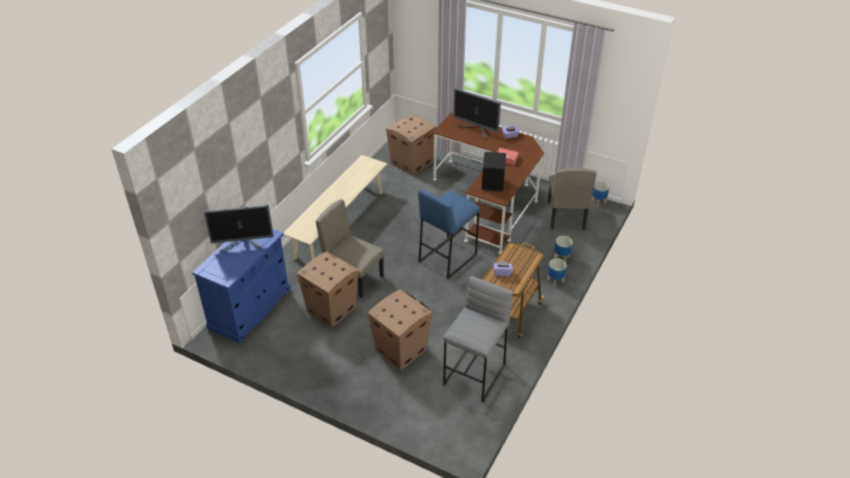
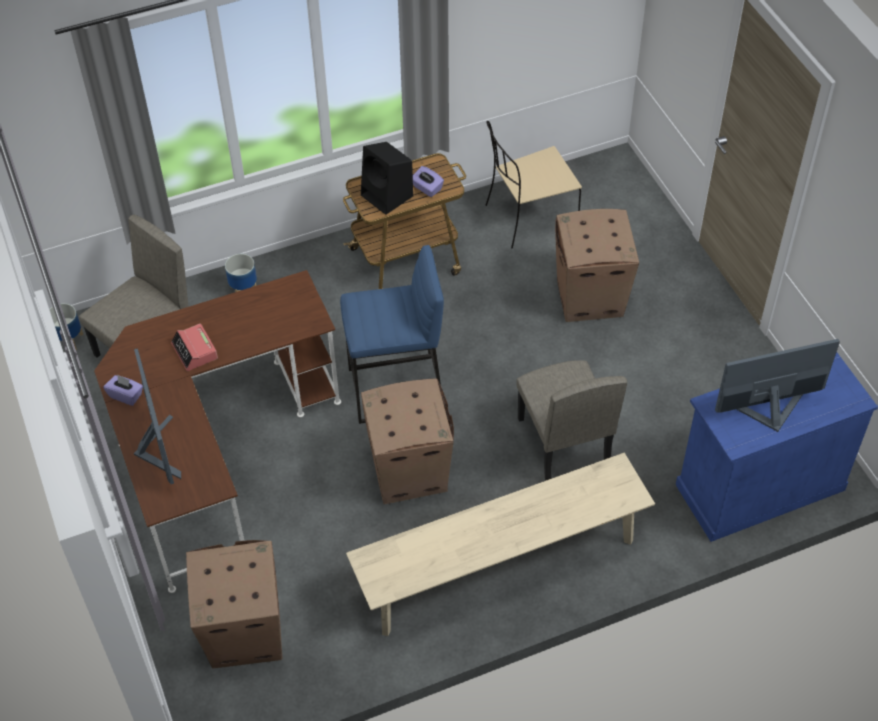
camera: 140 degrees left, 10 degrees up
(243, 244) = (768, 412): monitor -> monitor turned 45 degrees counterclockwise
(332, 309) = (637, 410): cardboard box -> cardboard box (409, 470)
(475, 374) = (529, 217): grey stool -> beige chair
(492, 184) = (279, 317): black speaker -> black speaker (388, 196)
(555, 281) = (296, 265): planter -> none

